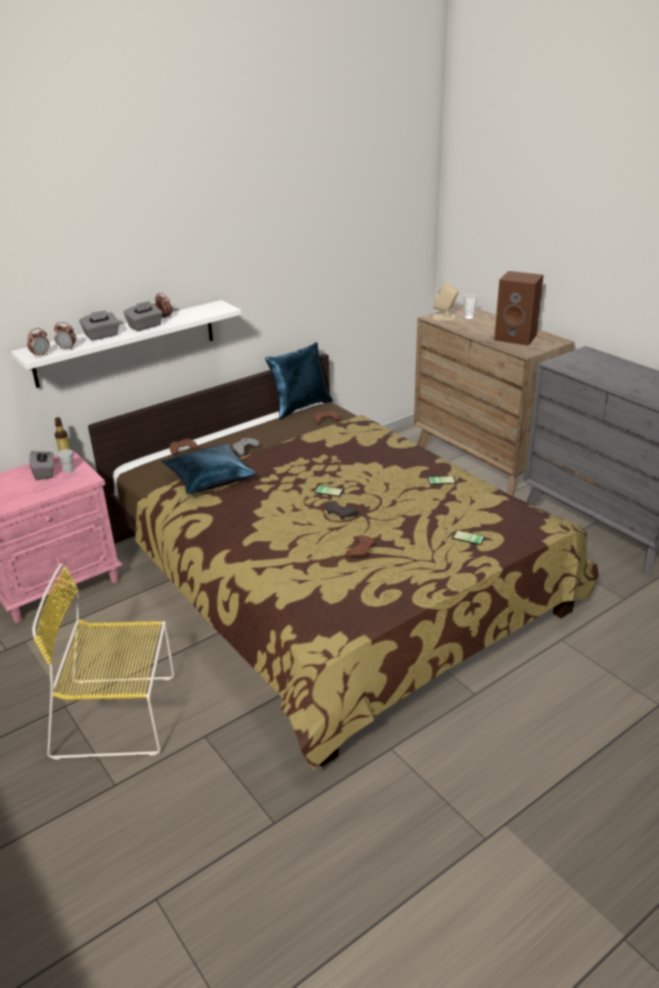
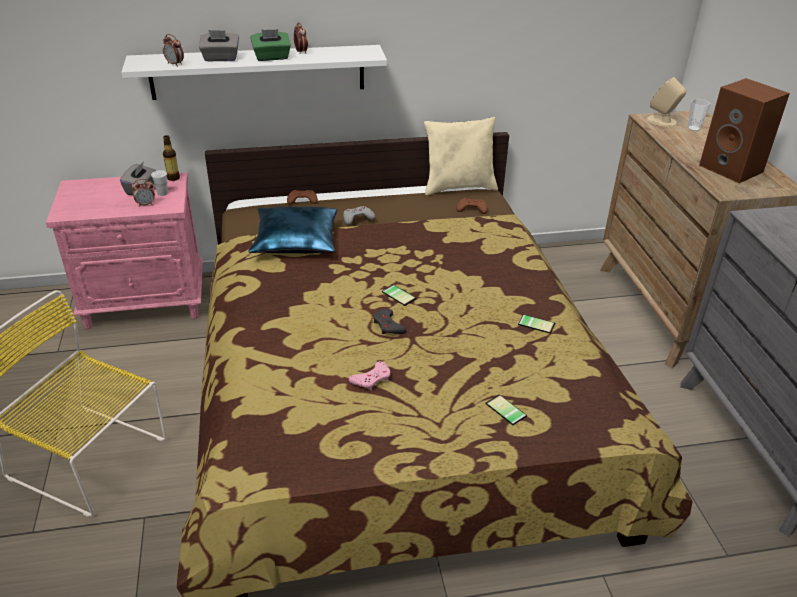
camera: 25 degrees right, 5 degrees up
(41, 355) = (144, 66): alarm clock -> alarm clock (146, 204)
(145, 326) = (272, 57): grey tissue box -> green tissue box
(300, 407) = (459, 187): blue pillow -> beige pillow
(361, 550) = (371, 379): brown game controller -> pink game controller

